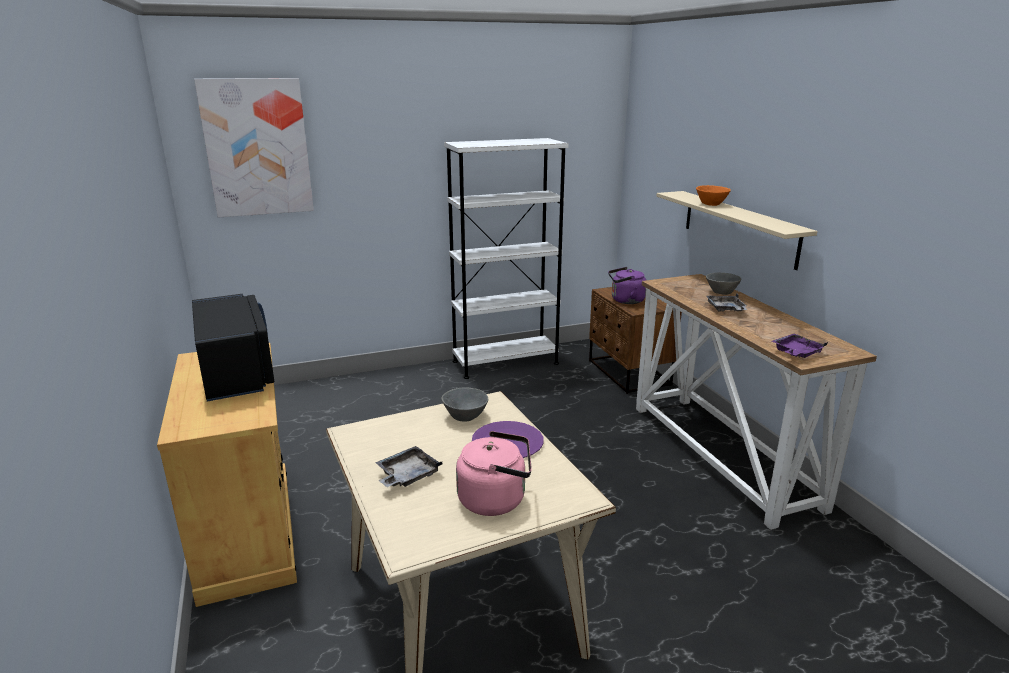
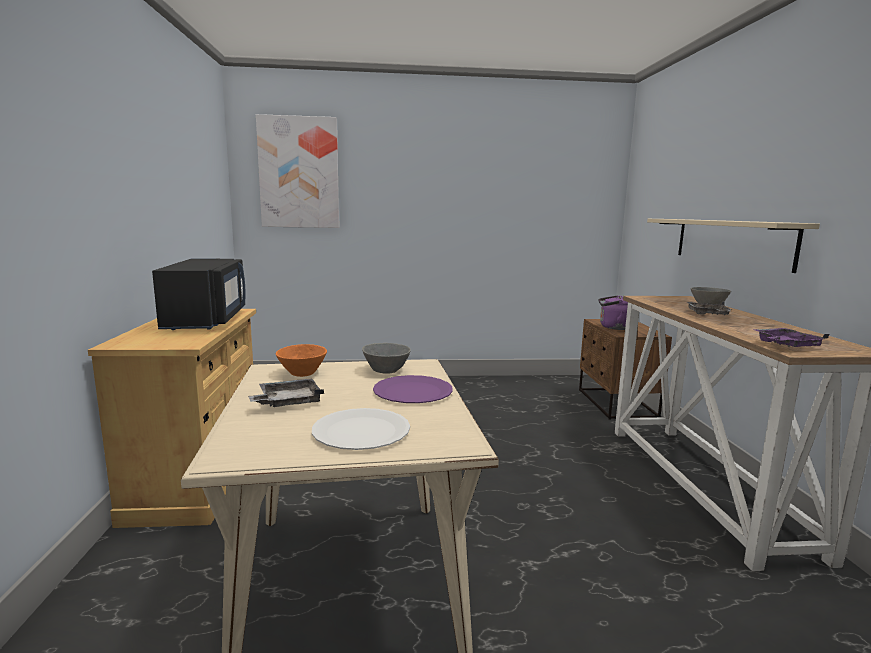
camera: 15 degrees right, 10 degrees down
(496, 499) = (361, 431): pink kettle -> white plate
(505, 362) = (497, 383): white bookcase -> none
(710, 204) = (700, 219): orange bowl -> orange bowl (301, 373)

